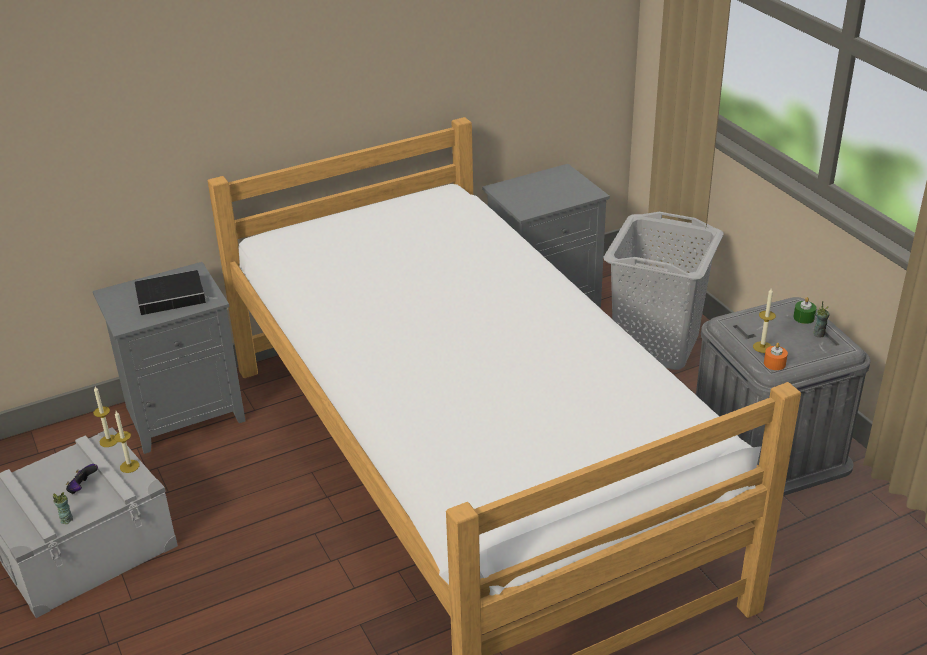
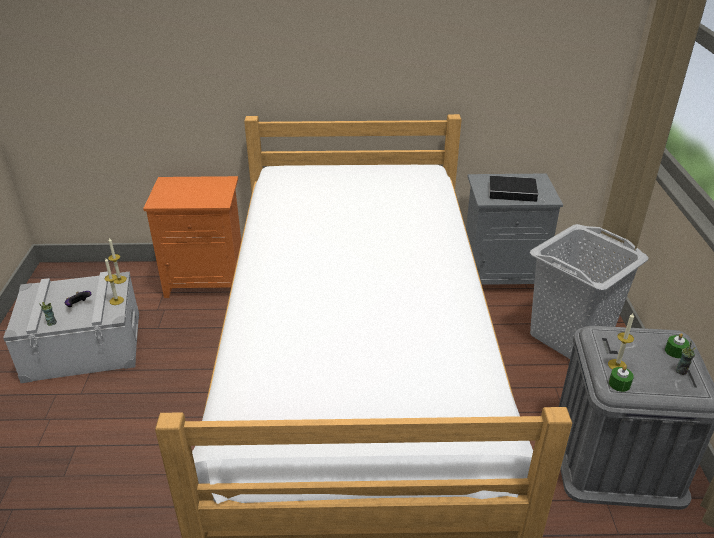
camera: 25 degrees right, 0 degrees up
(173, 296) = (200, 193): book -> book (513, 192)
(185, 413) = (208, 279): grey nightstand -> orange nightstand
(774, 363) = (619, 384): orange candle -> green candle

